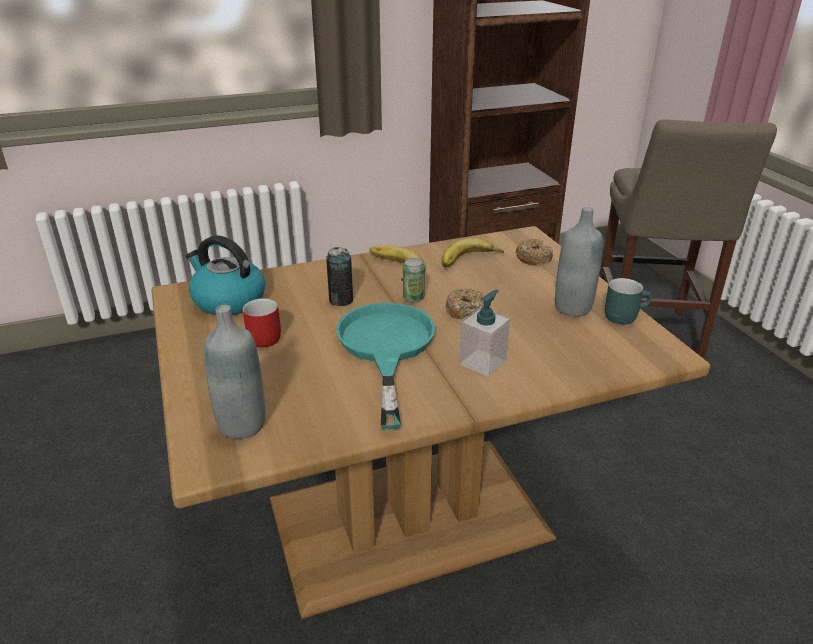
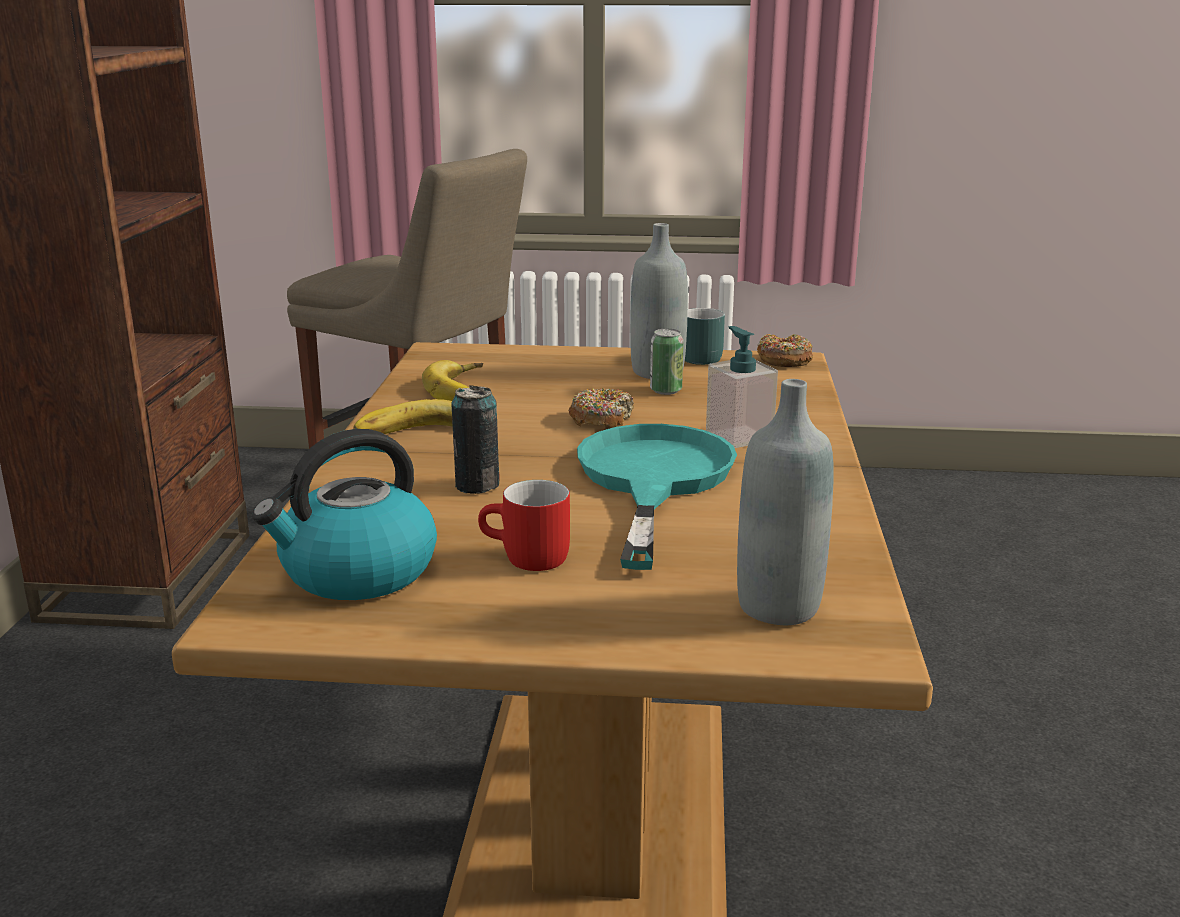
camera: 65 degrees left, 10 degrees down
(386, 348) = (653, 480): turquoise frying pan -> turquoise frying pan turned 75 degrees clockwise
(413, 298) = (530, 441): can -> can (665, 390)
(533, 258) = (508, 361): donut -> donut (784, 360)

